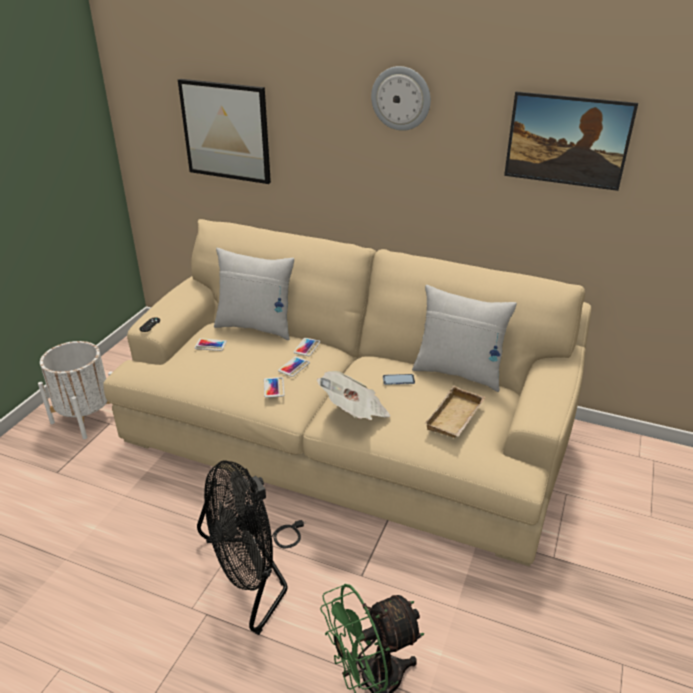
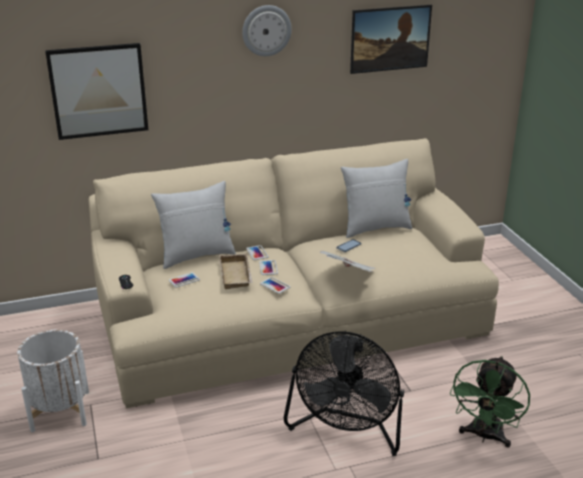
camera: 40 degrees left, 5 degrees down
(456, 418) = (412, 251): beige tray -> beige tray (237, 275)

